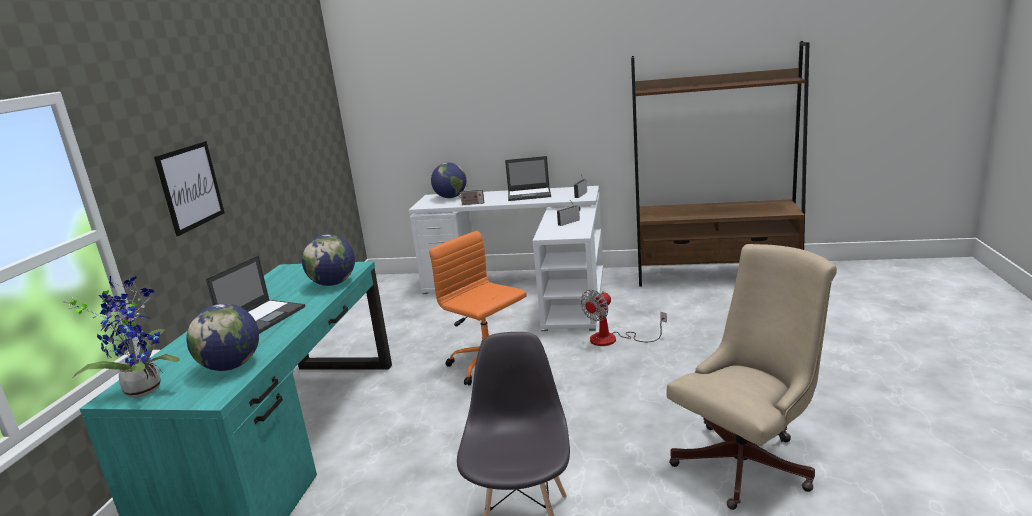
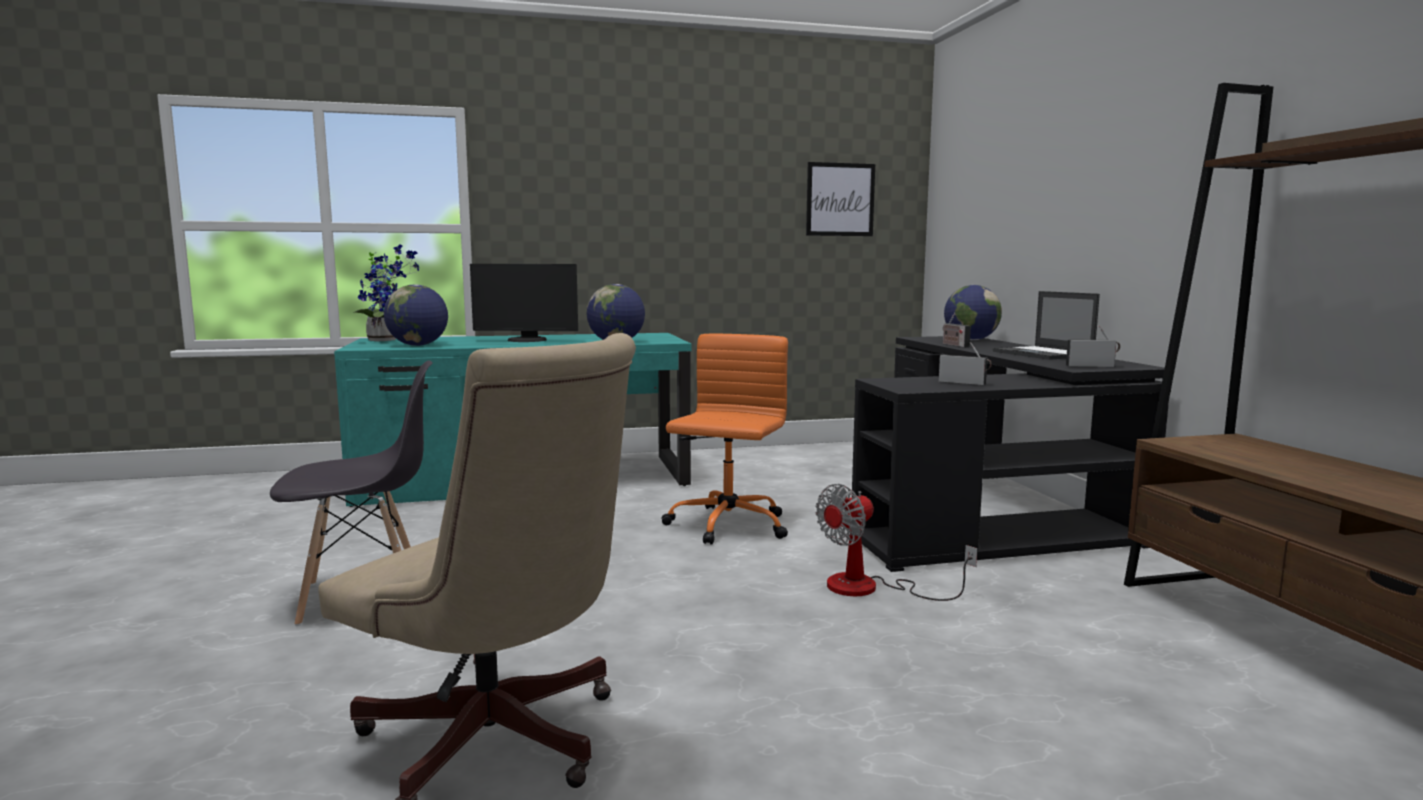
camera: 65 degrees right, 10 degrees down
(190, 187) = (591, 222): picture -> picture (840, 199)
(263, 317) = (526, 340): laptop -> monitor
(530, 289) = (987, 512): white desk -> black desk
(613, 339) = (870, 588): fan -> fan turned 60 degrees counterclockwise

